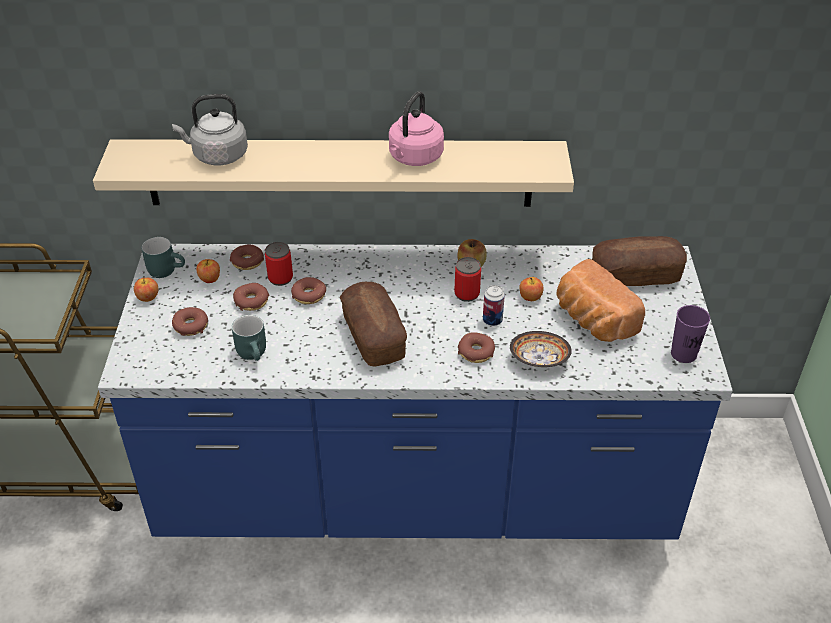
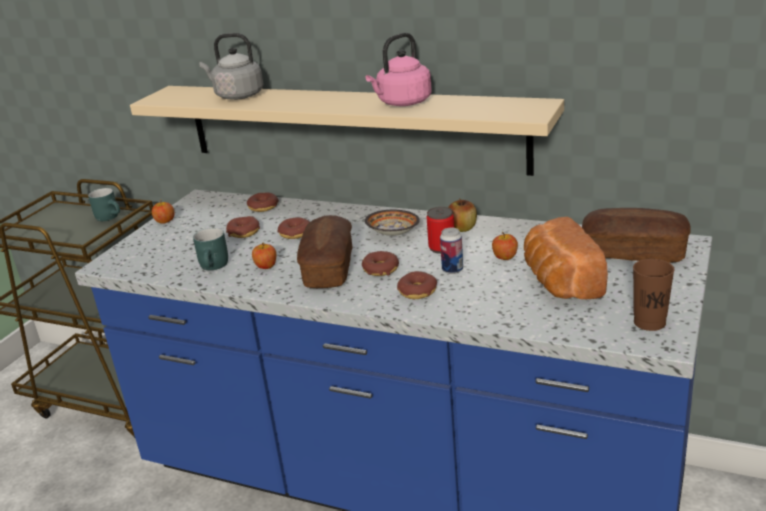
camera: 25 degrees right, 15 degrees down
(167, 269) = (195, 206): turquoise mug -> turquoise mug (111, 217)
(190, 326) = (181, 242): donut -> donut (380, 269)
(209, 279) = (223, 215): apple -> apple (266, 266)
(280, 278) = (281, 220): can -> none
(538, 359) = (477, 305): bowl -> bowl (392, 233)
(683, 354) = (649, 322): purple cup -> brown cup

